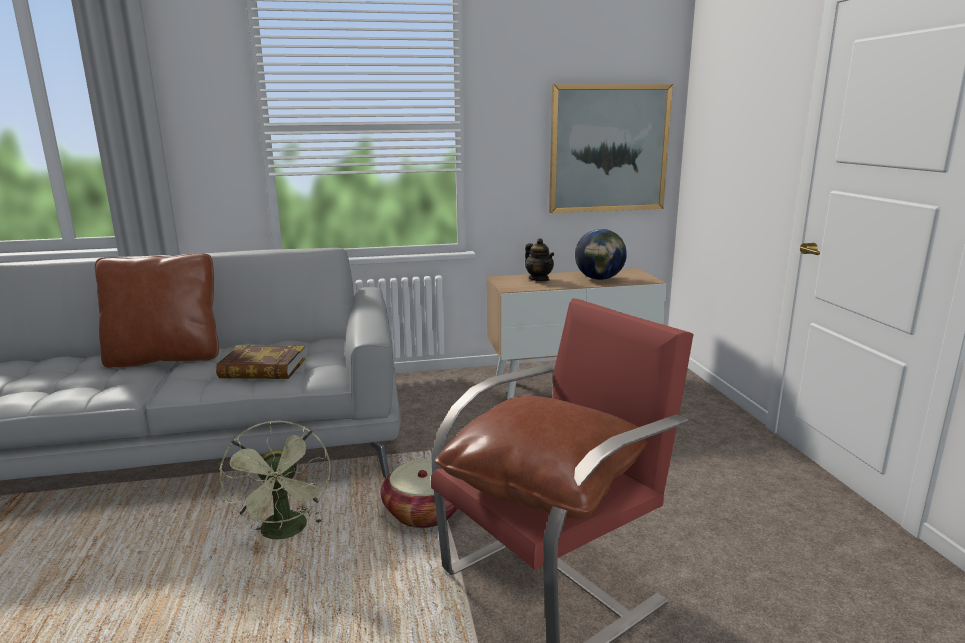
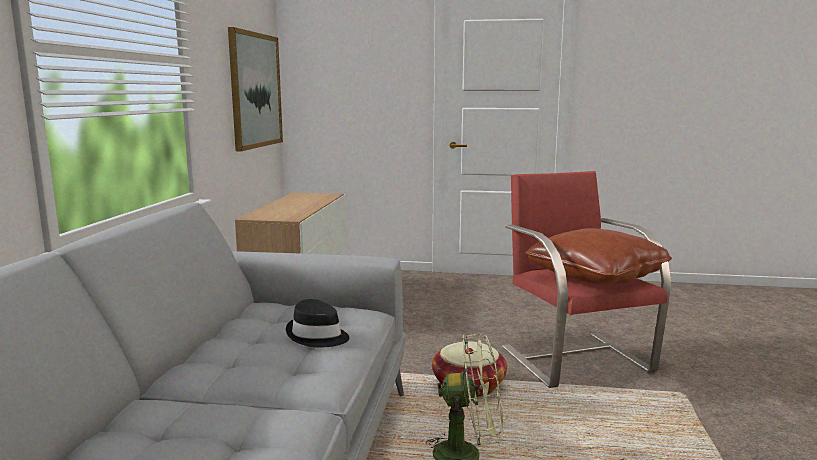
camera: 70 degrees left, 5 degrees down
(165, 358) = (176, 397): brown pillow -> none
(262, 369) = (317, 336): book -> black hat
(539, 279) = (278, 210): teapot -> none
(599, 279) = (307, 201): globe -> none

